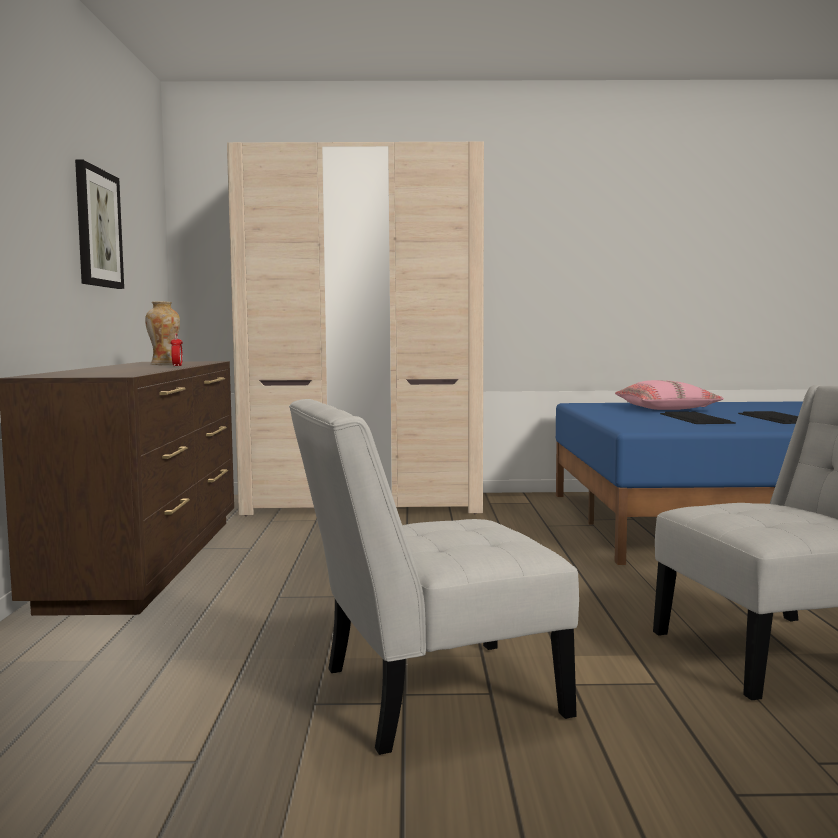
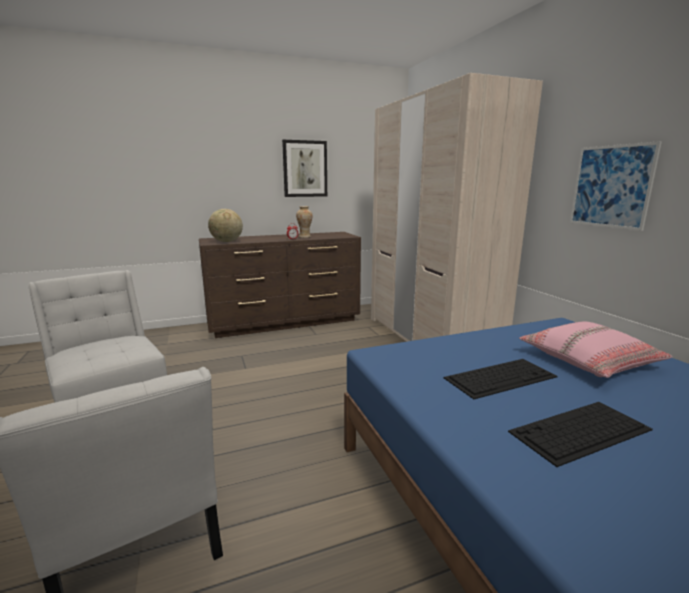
camera: 70 degrees right, 10 degrees up
(122, 373) = (226, 242): none -> globe
(566, 273) = (611, 186): none -> picture

